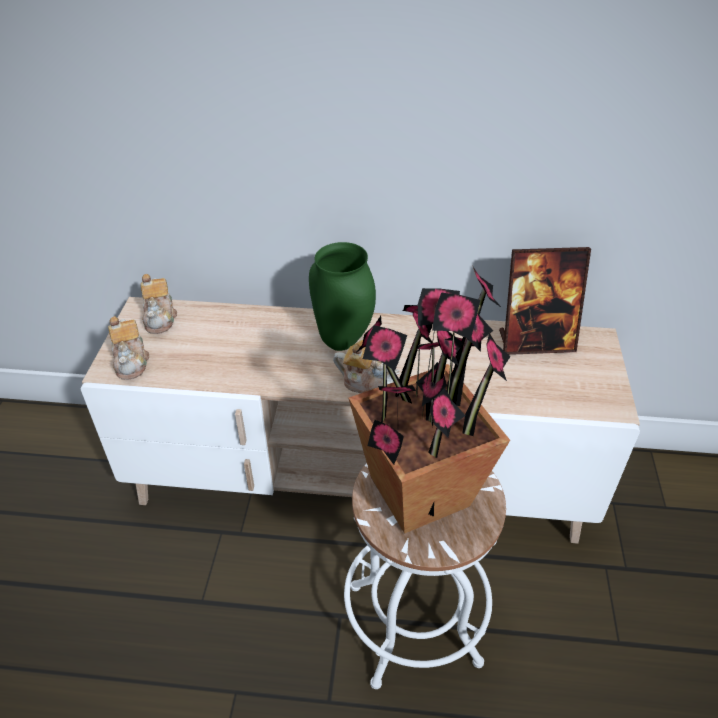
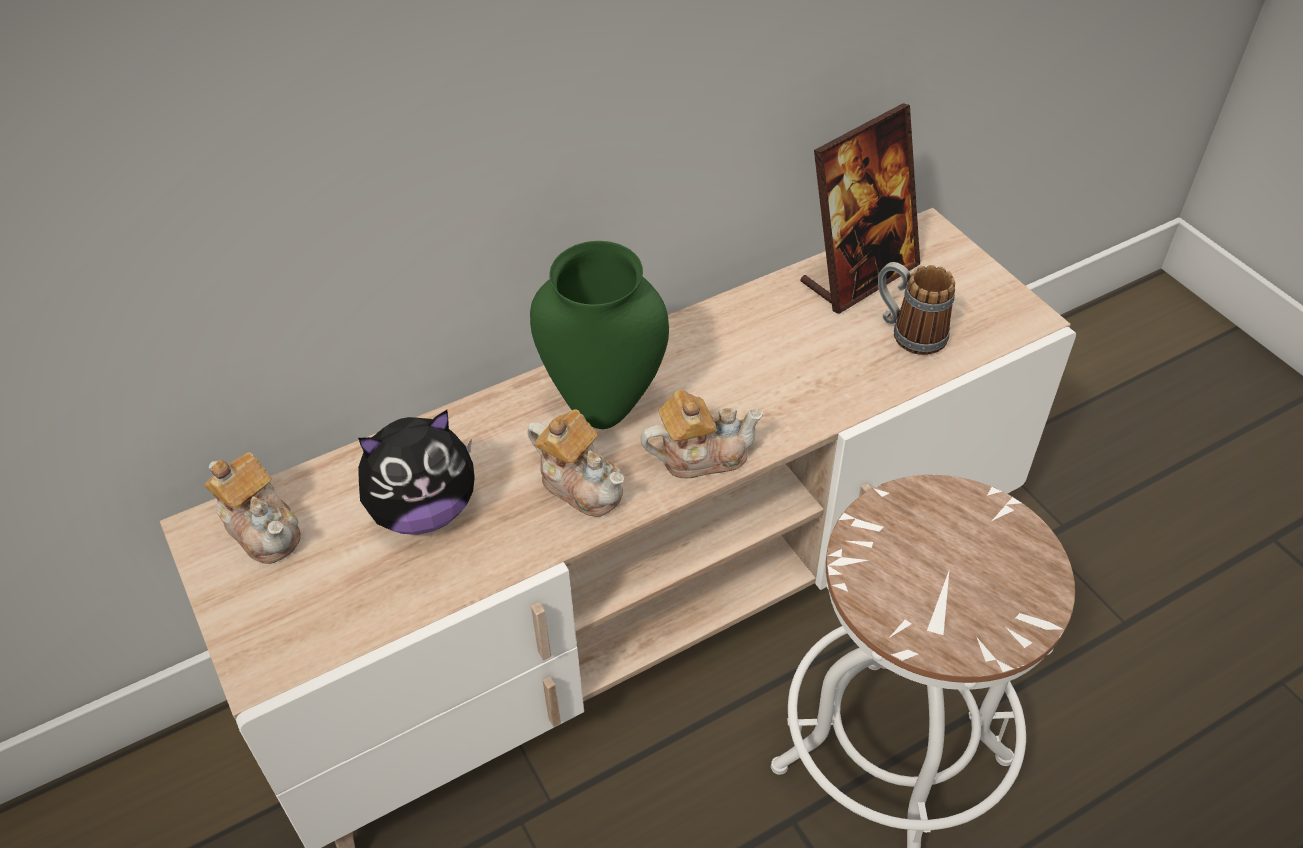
camera: 35 degrees left, 5 degrees up
(131, 361) = (290, 629): teapot -> teapot (581, 484)
(225, 344) = (424, 511): none -> plush toy
(418, 490) = (928, 566): potted plant -> none
(534, 381) = (908, 332): none -> mug

